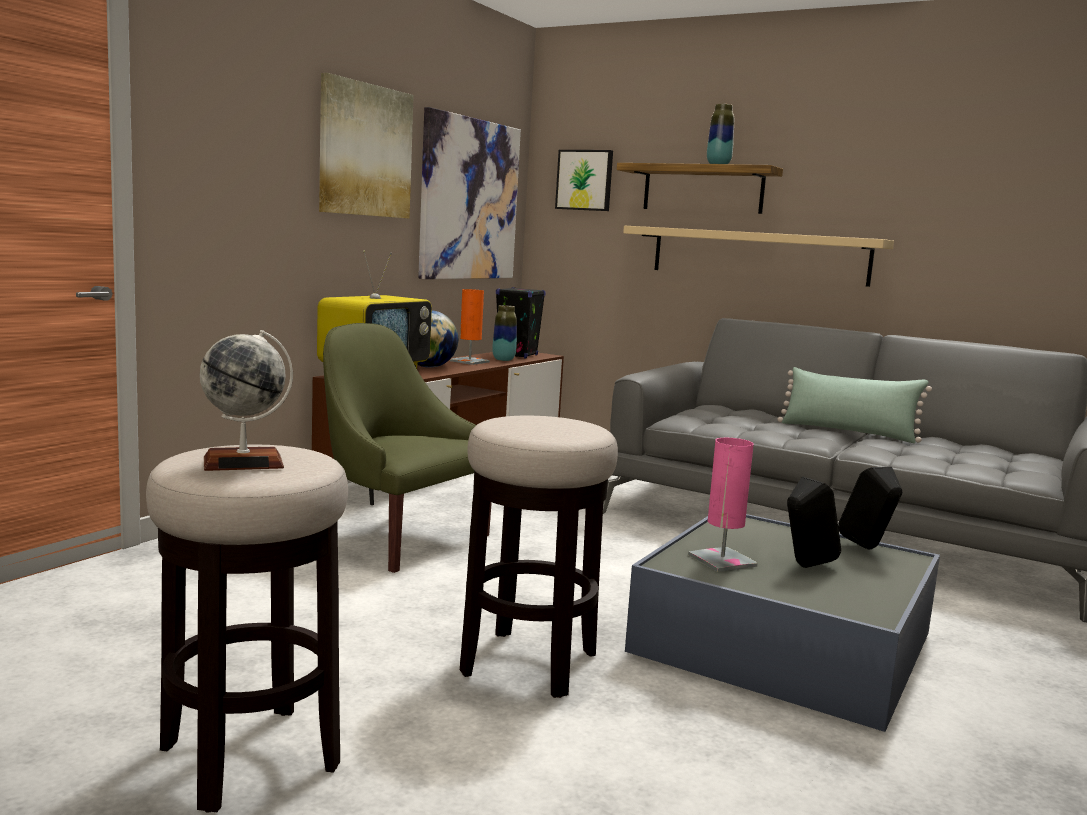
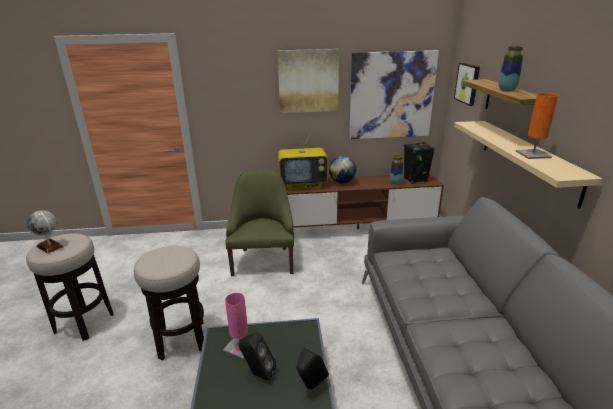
camera: 55 degrees right, 15 degrees up
(469, 361) = (373, 181): orange table lamp -> orange table lamp (533, 154)
(848, 432) = (470, 310): green pillow -> none

